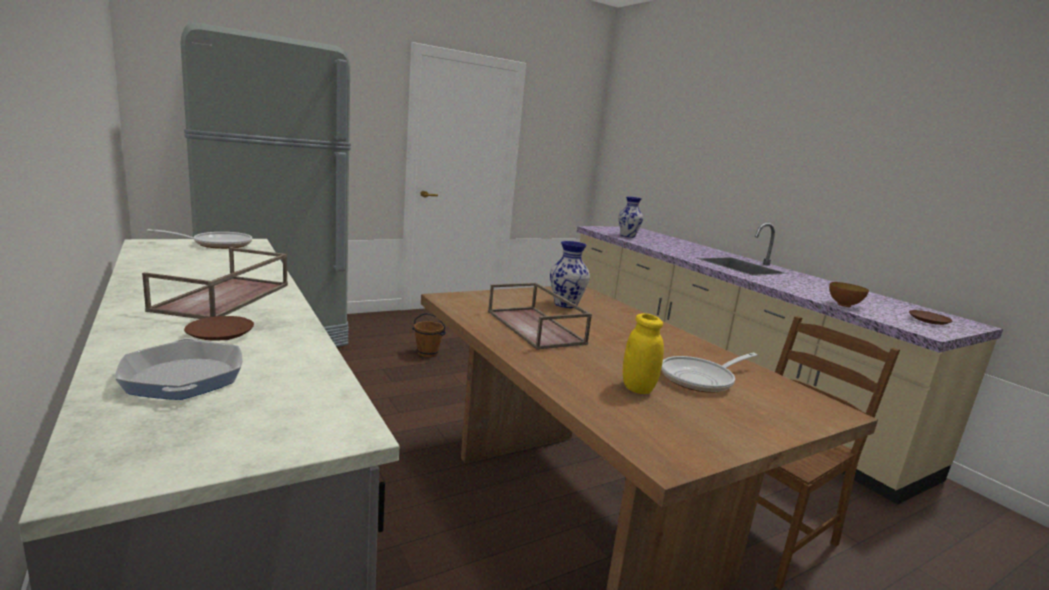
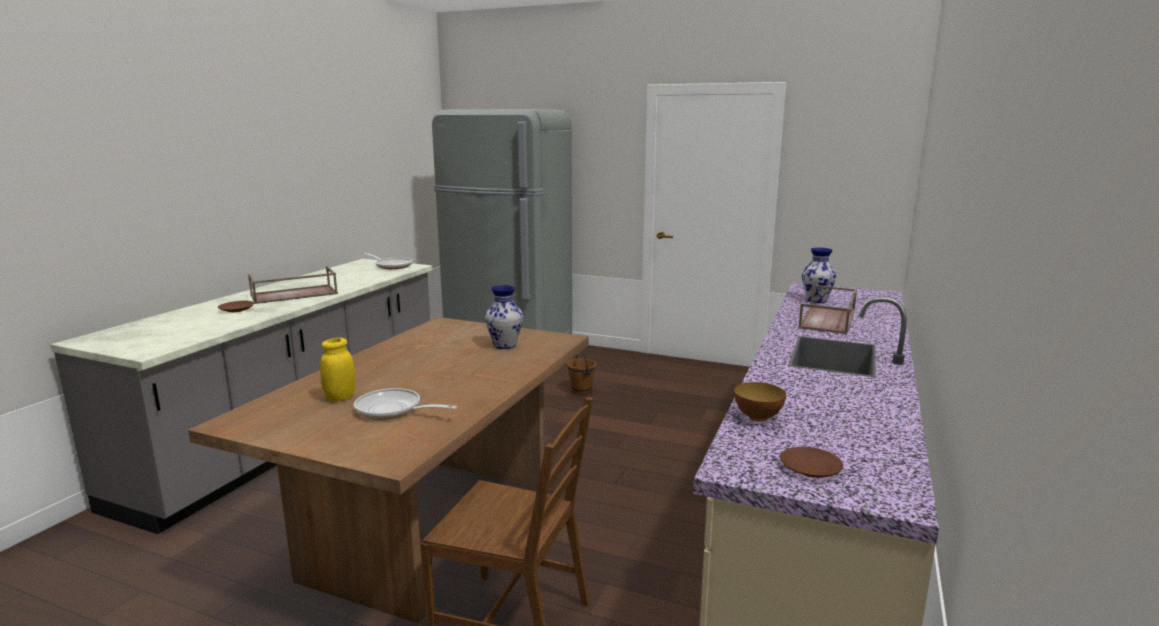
camera: 55 degrees right, 0 degrees up
(183, 378) = (177, 321): frying pan -> none
(536, 327) = (423, 352): brown tray -> brown tray (828, 320)

